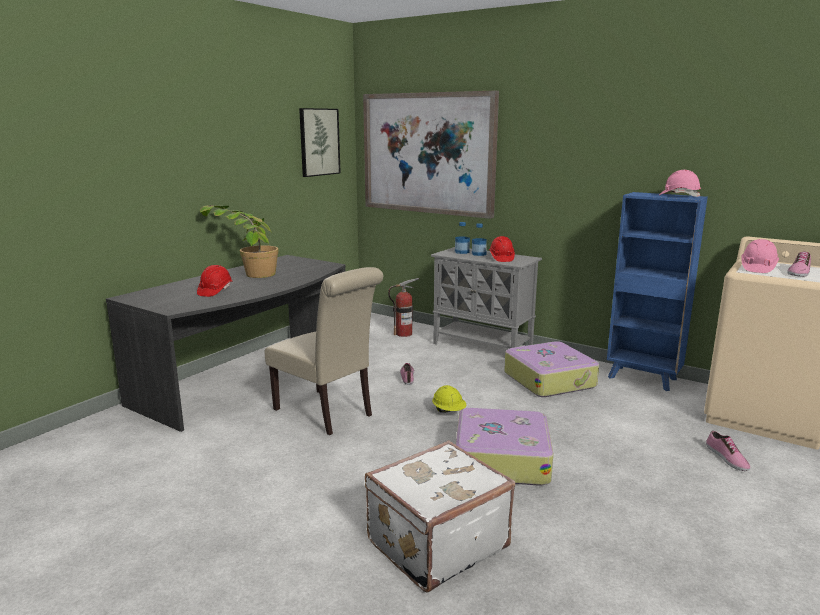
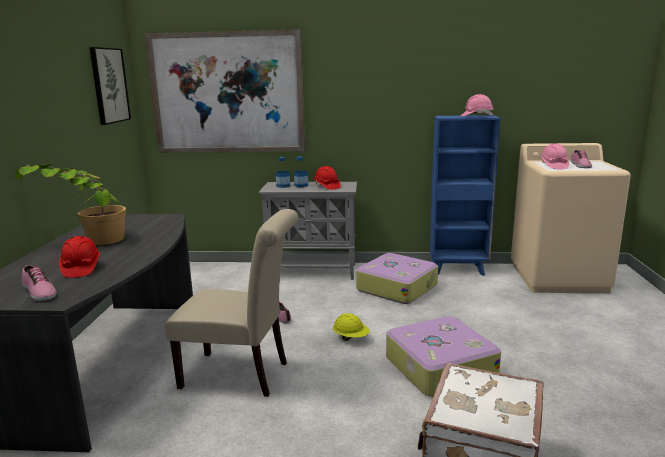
camera: 30 degrees left, 0 degrees up
(404, 334) = (229, 275): fire extinguisher -> none
(726, 458) = (574, 315): shoe -> shoe (38, 292)

